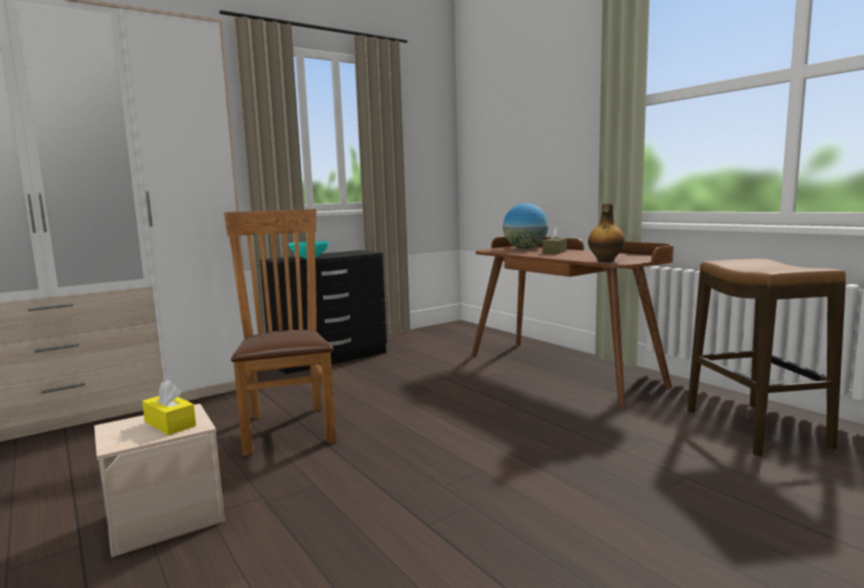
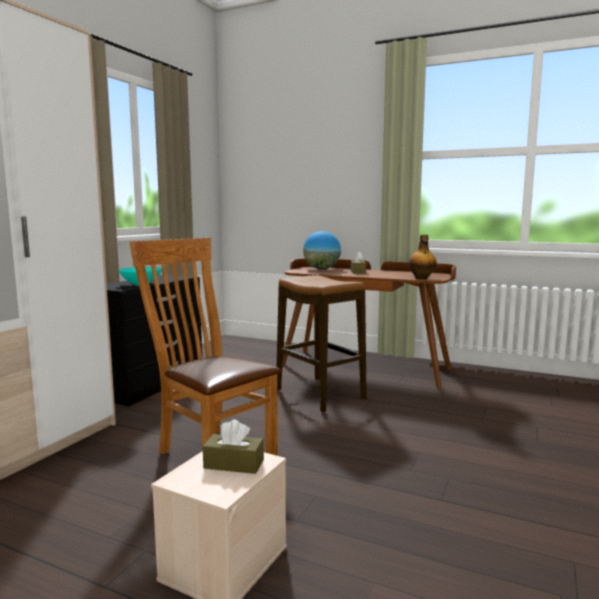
camera: 30 degrees left, 0 degrees up
(170, 424) = (234, 464): yellow tissue box -> brown tissue box
(754, 429) = (529, 389): stool -> stool (319, 394)

